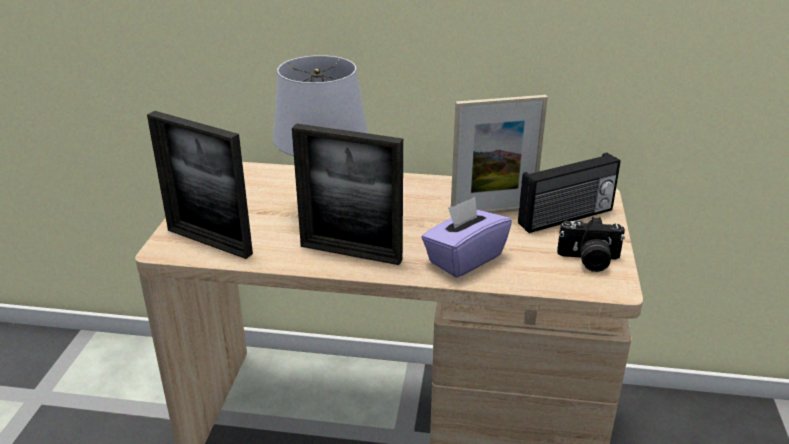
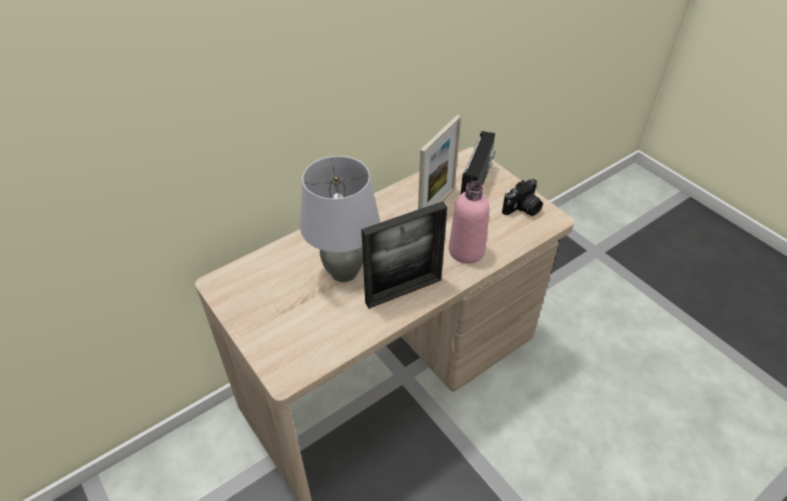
camera: 45 degrees left, 15 degrees up
(209, 242) = (306, 348): picture frame -> none
(464, 258) = (466, 251): purple tissue box -> pink bottle

